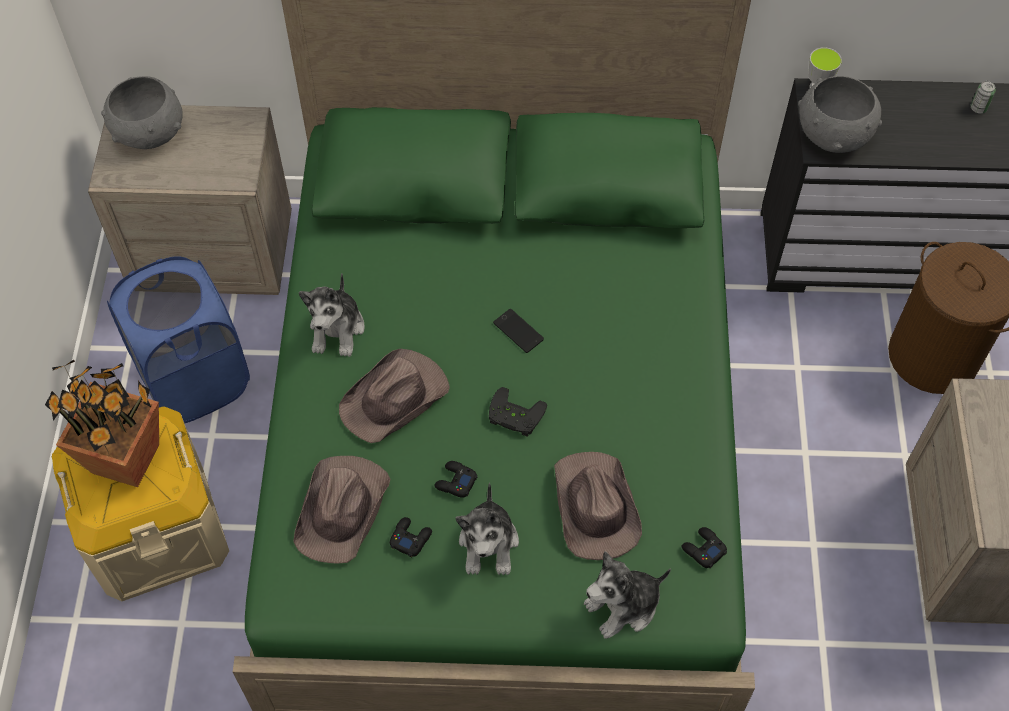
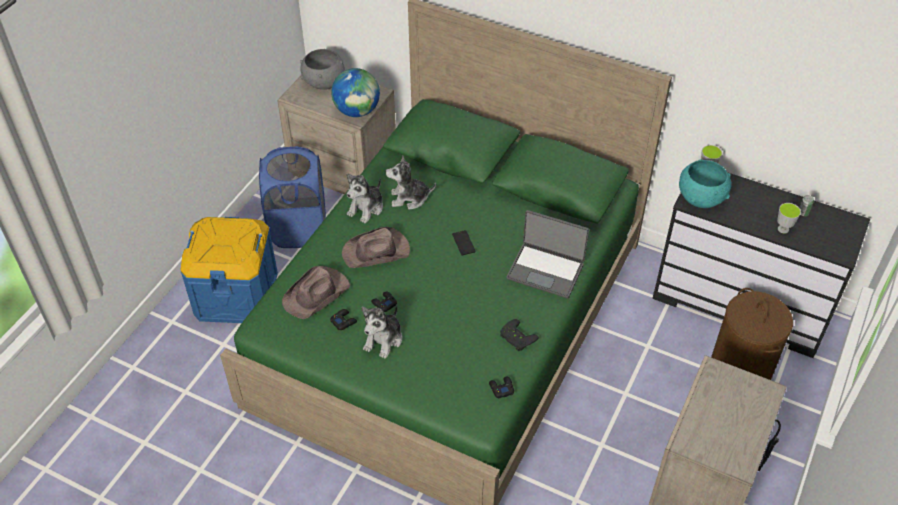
camera: 25 degrees right, 10 degrees down
(127, 458) = (227, 236): potted plant -> none
(156, 530) = (236, 294): beige storage box -> blue storage box
(232, 165) = (357, 111): none -> globe
(514, 417) = (435, 284): black game controller -> black game controller (516, 338)
(594, 507) = (452, 344): brown hat -> none
(623, 606) = (438, 399): plush toy -> plush toy (409, 198)
(661, 329) = (546, 270): none -> laptop
(833, 135) = (701, 198): grey bowl -> turquoise bowl
(966, 144) = (783, 229): none -> cup

